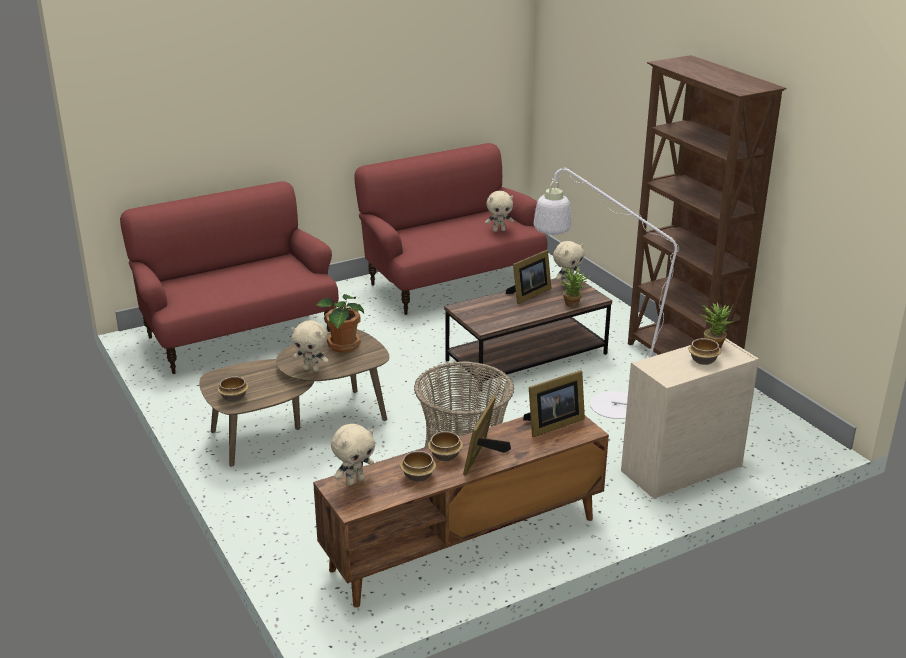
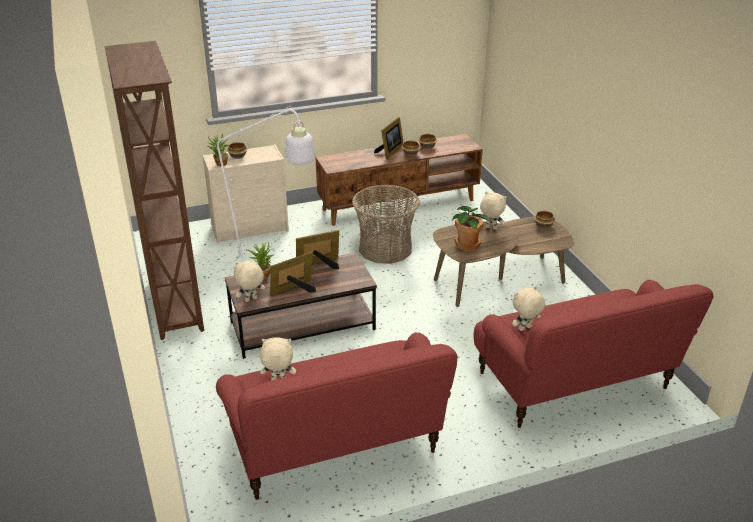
camera: 170 degrees left, 5 degrees up
(354, 481) = (460, 147): beige plush toy -> beige plush toy (525, 329)
(552, 424) = (344, 163): picture frame -> picture frame (320, 265)

